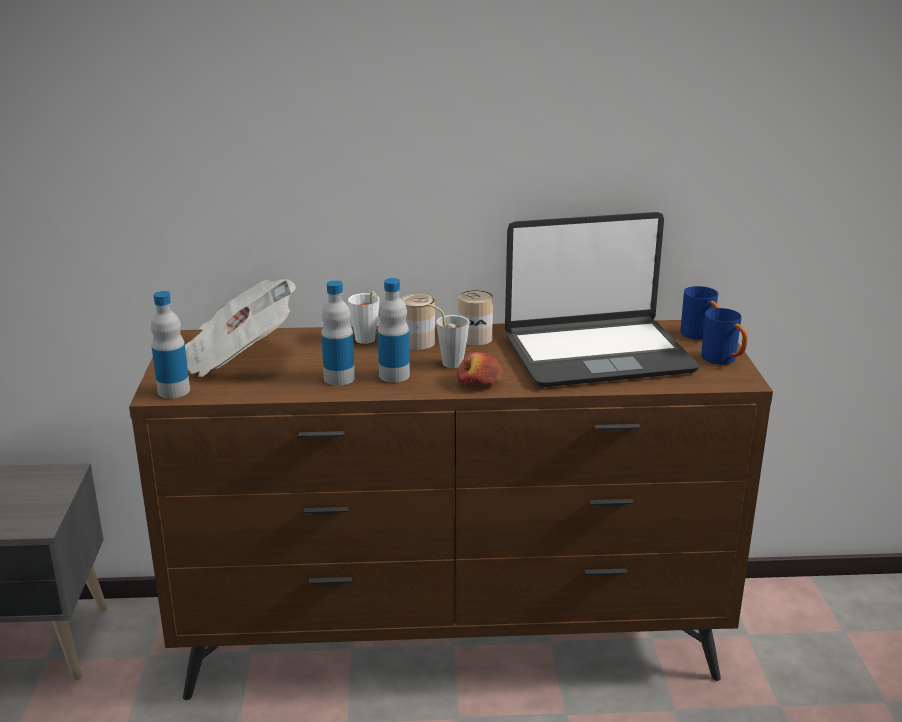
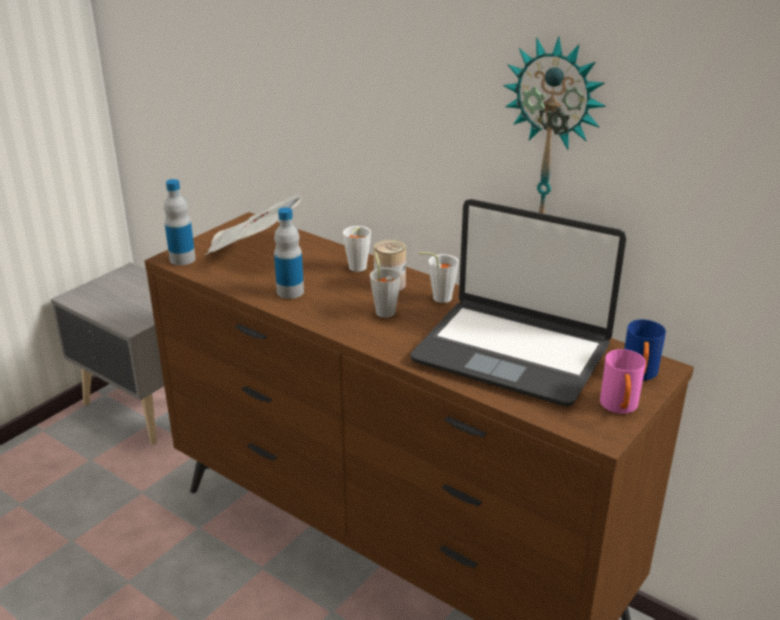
camera: 40 degrees right, 5 degrees up
(394, 375) = (329, 305): bottle -> none
(475, 338) = (437, 298): can -> white cup
(479, 383) = (377, 337): apple -> none
(564, 146) = (552, 137): none -> wall clock
(723, 360) = (619, 408): blue mug -> pink mug

